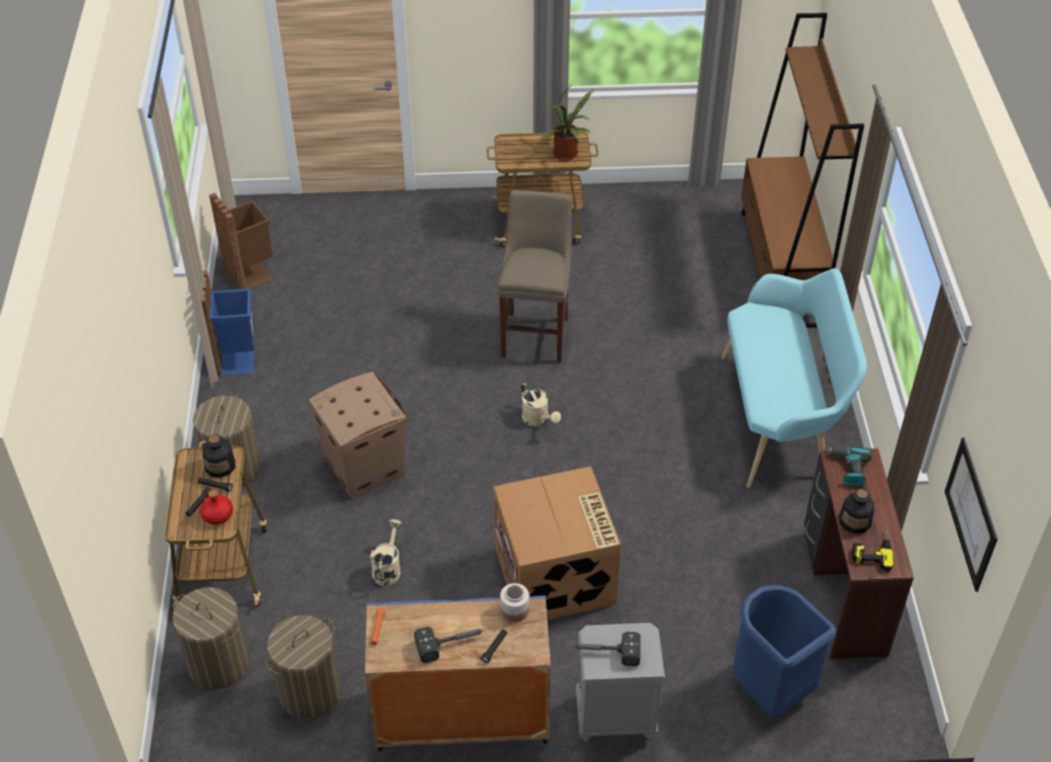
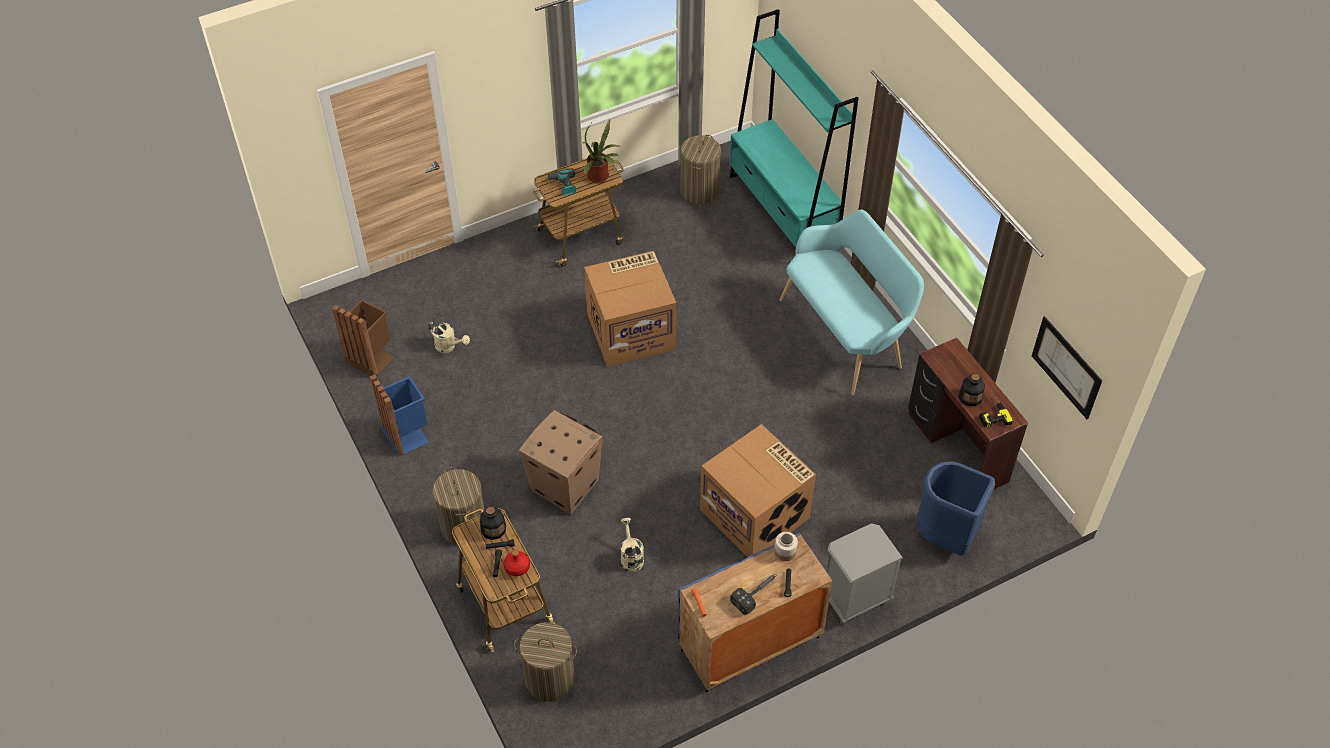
camera: 25 degrees left, 5 degrees up
(309, 692) = (630, 672): laundry basket -> laundry basket (699, 190)
(536, 334) = (631, 330): beige stool -> cardboard box
(538, 420) = (674, 399): beige watering can -> beige watering can (449, 346)
(605, 652) = (855, 556): hammer -> none
(780, 268) = (783, 213): brown bookcase -> turquoise bookcase
(848, 468) = (945, 360): power drill -> power drill (563, 185)

